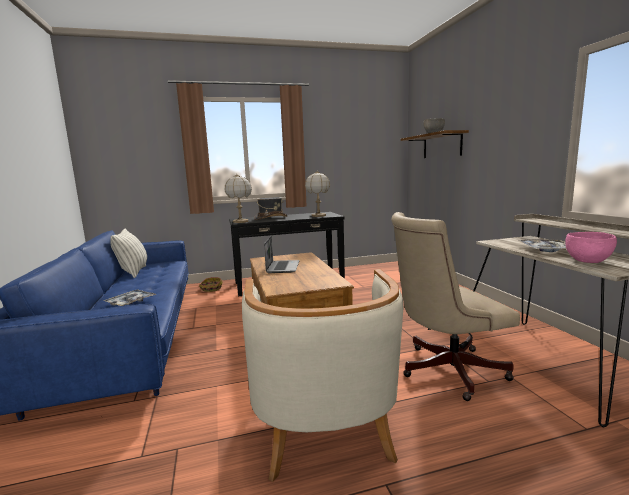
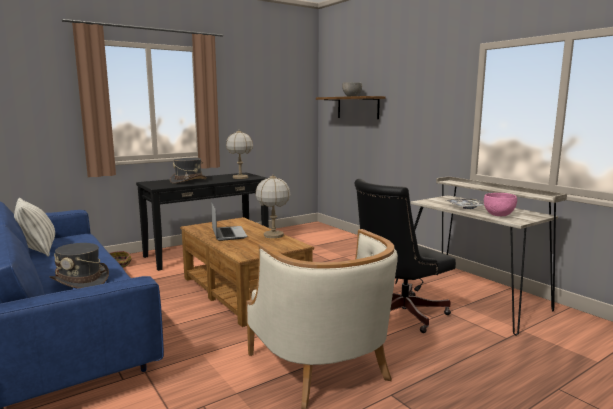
camera: 20 degrees left, 0 degrees up
(130, 302) = (81, 281): tray -> grey hat
(240, 222) = (158, 186): table lamp -> table lamp (273, 235)
(445, 370) = (398, 314): beige office chair -> black office chair

